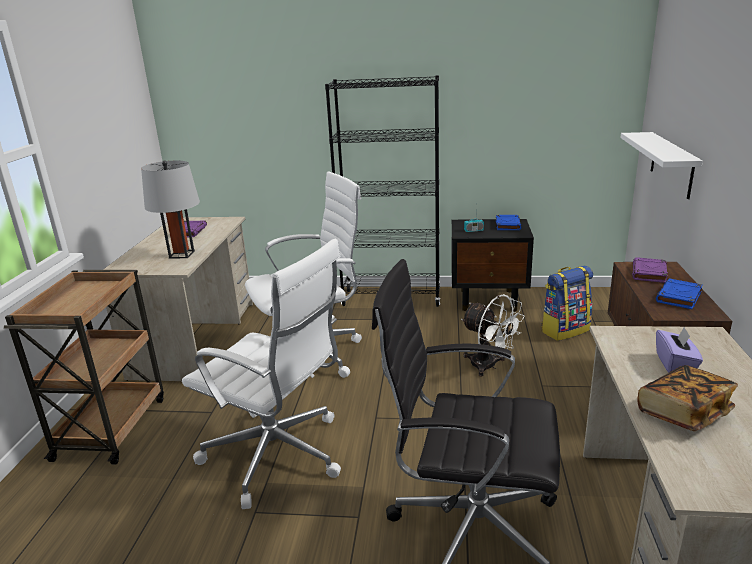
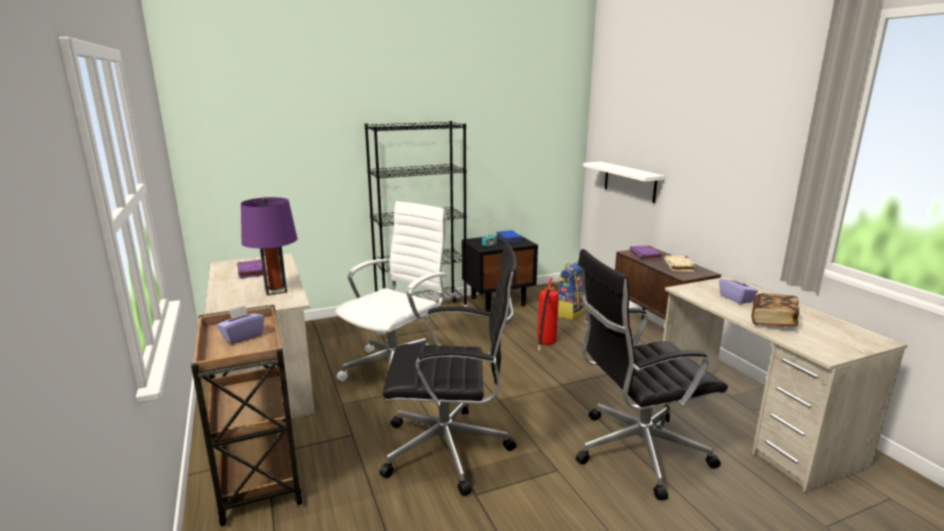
camera: 30 degrees left, 5 degrees down
(85, 297) = (242, 336): none -> purple tissue box
(181, 254) = (275, 290): grey table lamp -> purple table lamp
(278, 456) = (450, 449): white office chair -> black office chair
(489, 366) = (544, 346): white fan -> fire extinguisher
(678, 297) = (679, 266): blue book -> beige book

